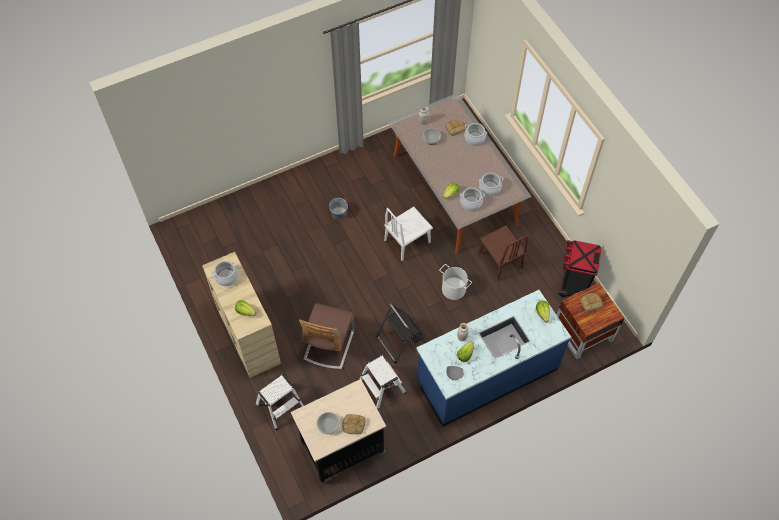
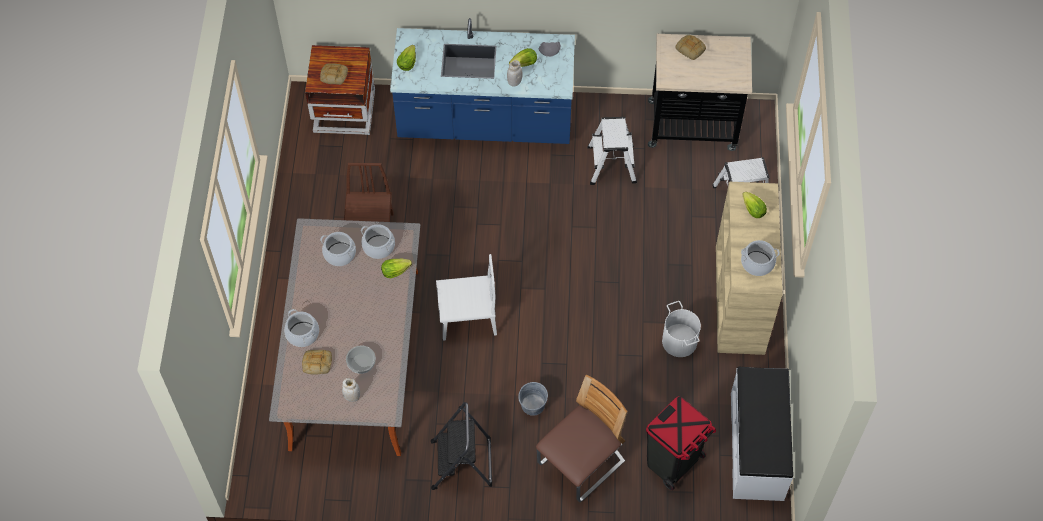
camera: 150 degrees left, 0 degrees up
(197, 252) = (757, 446): none -> white bench
(328, 425) = (717, 61): bowl -> none
(329, 344) = (645, 240): chair -> chair (581, 463)
(400, 341) = (558, 203): black step ladder -> black step ladder (464, 463)
(453, 289) = (453, 229): white bucket -> white bucket (680, 341)
(573, 285) = (309, 164): black trash can -> black trash can (673, 462)

